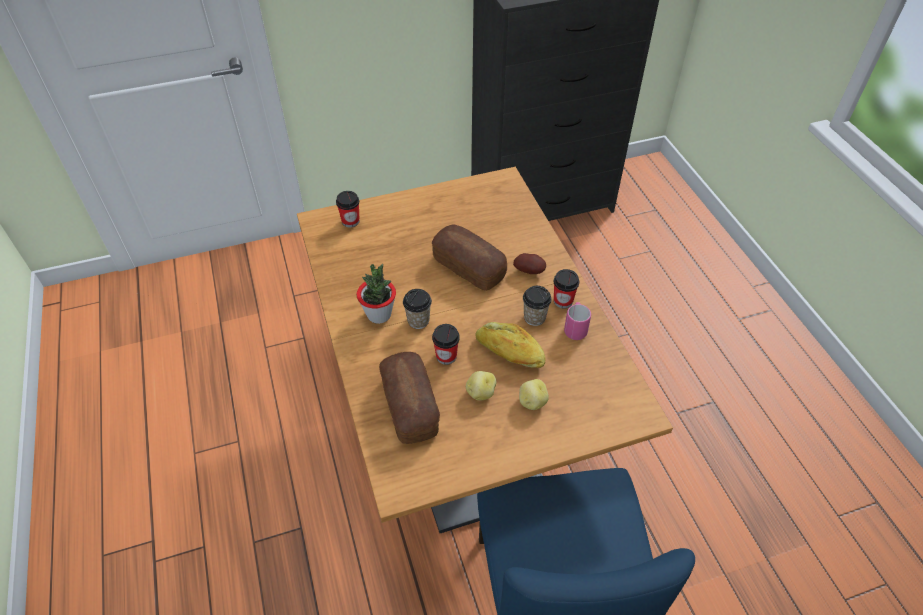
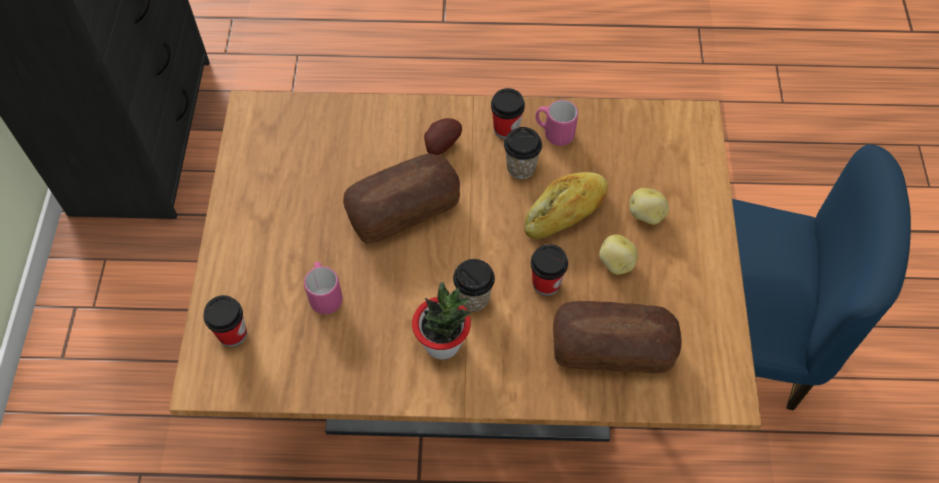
camera: 70 degrees left, 10 degrees up
(391, 251) = (325, 295): none -> pink mug

